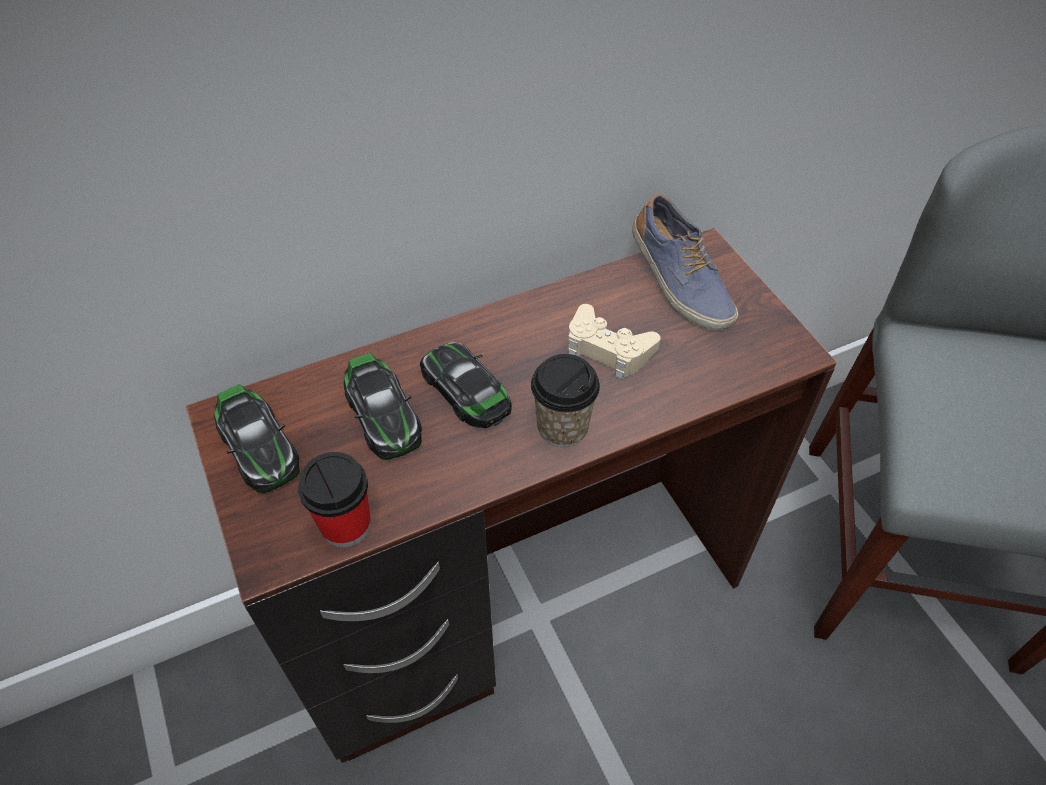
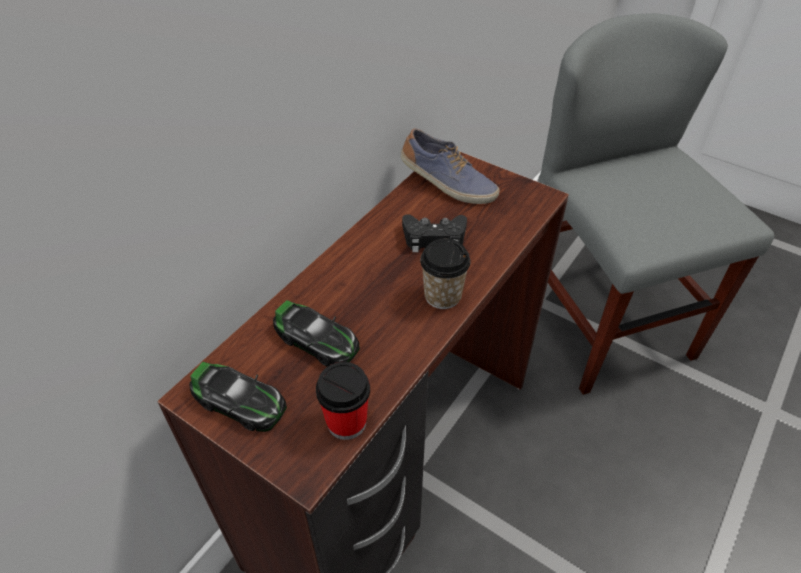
camera: 30 degrees left, 5 degrees down
(466, 390) = (362, 300): toy car -> none
(607, 349) = (434, 238): beige game controller -> black game controller

